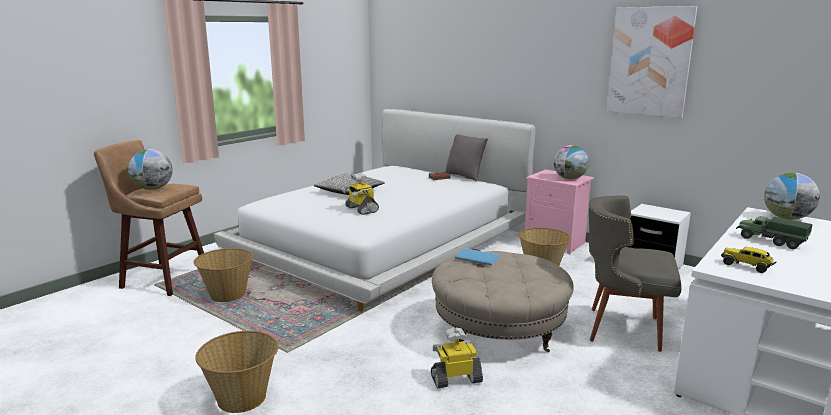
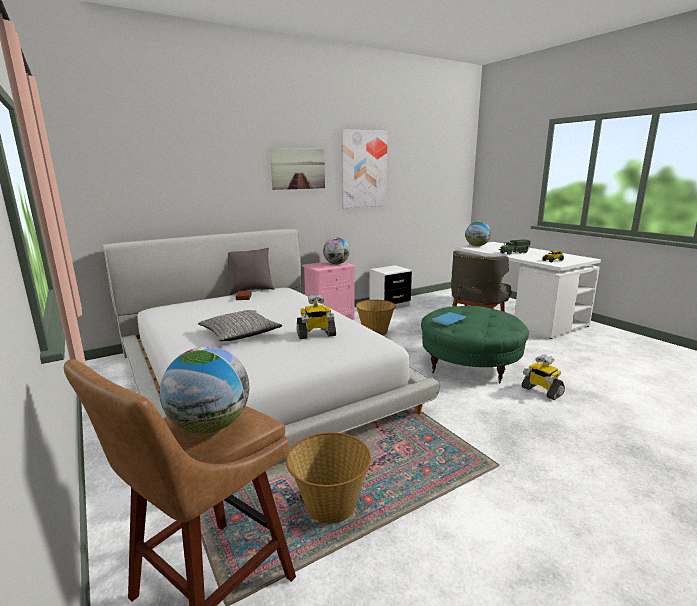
camera: 70 degrees left, 0 degrees up
(242, 398) = (595, 502): basket -> none
(456, 379) = (541, 391): toy robot -> toy robot turned 45 degrees counterclockwise
(499, 330) = (470, 364): beige ottoman -> green ottoman
(555, 57) = (298, 169): none -> picture

